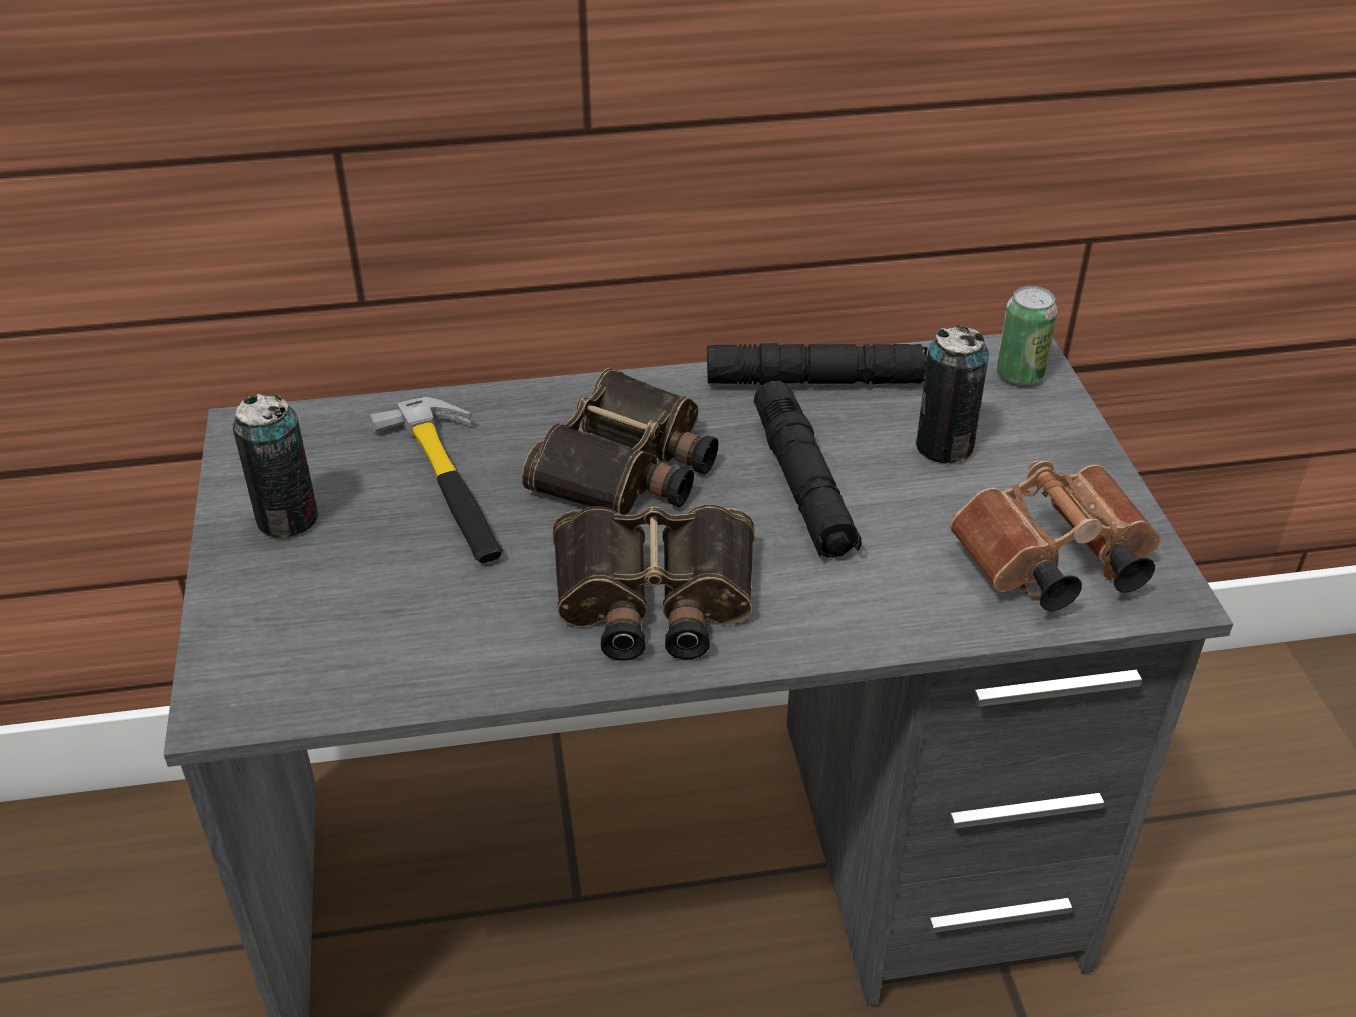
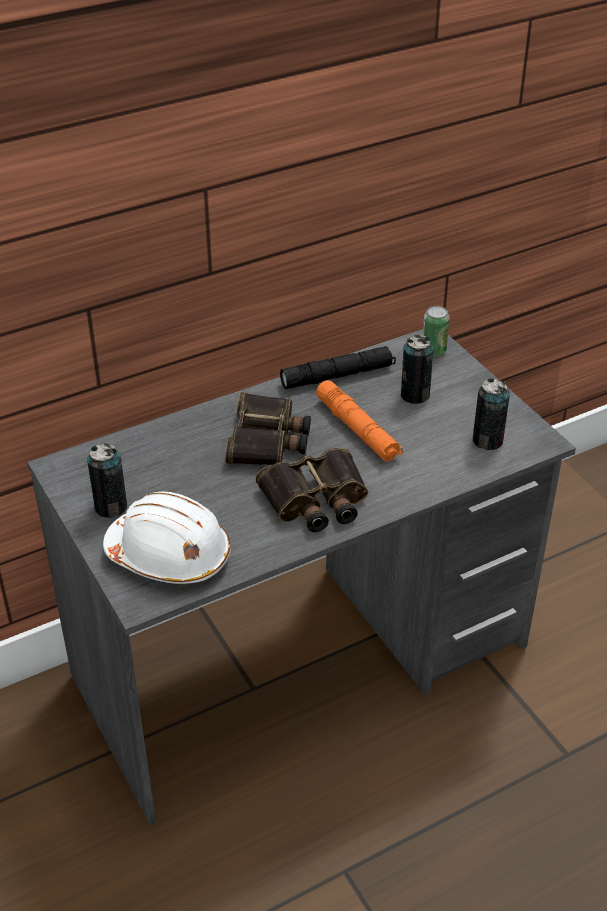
camera: 20 degrees left, 0 degrees up
(328, 633) = (169, 555): none -> white hard hat
(451, 485) = (184, 470): hammer -> none
(802, 485) = (357, 429): black flashlight -> orange flashlight
(1049, 565) = (487, 441): brown binoculars -> can

